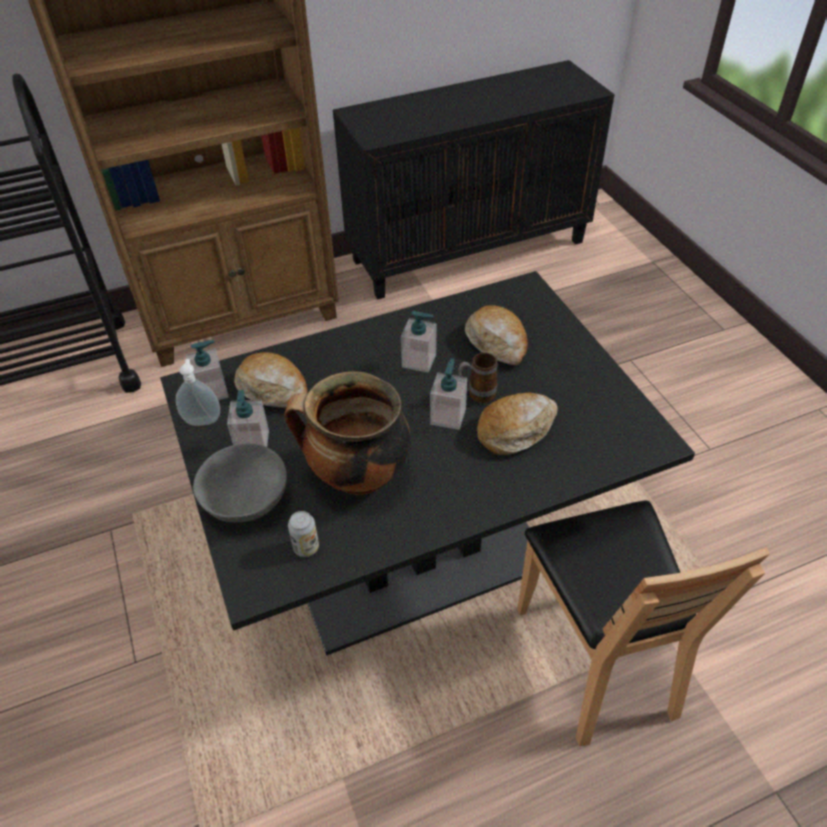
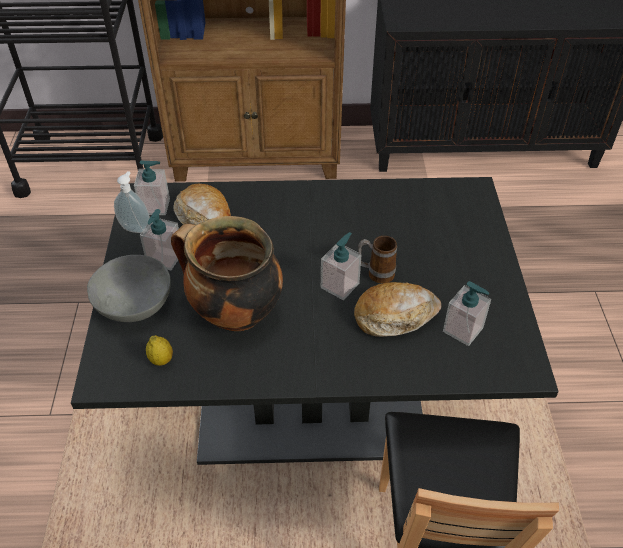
camera: 20 degrees right, 0 degrees up
(306, 547) = (161, 360): can -> lemon
(419, 361) = (340, 229): soap dispenser -> soap dispenser (463, 330)
(497, 343) = (419, 233): bread -> none

